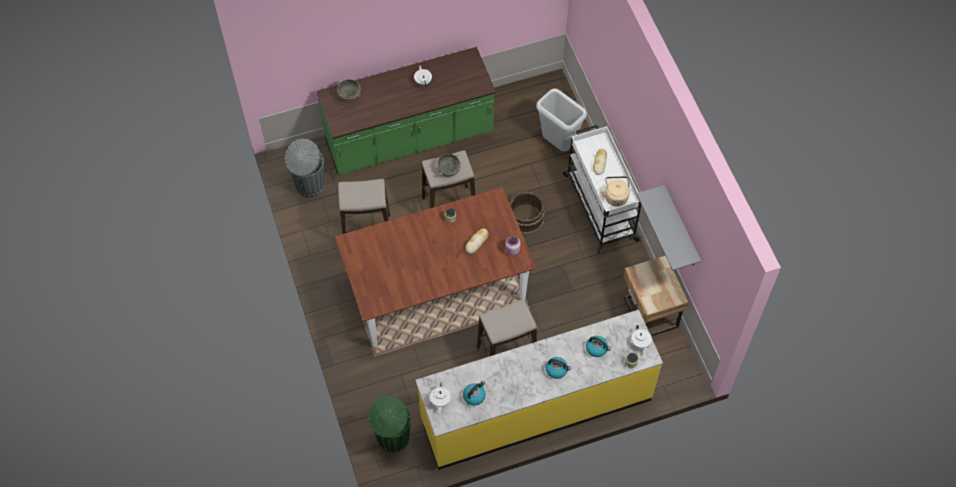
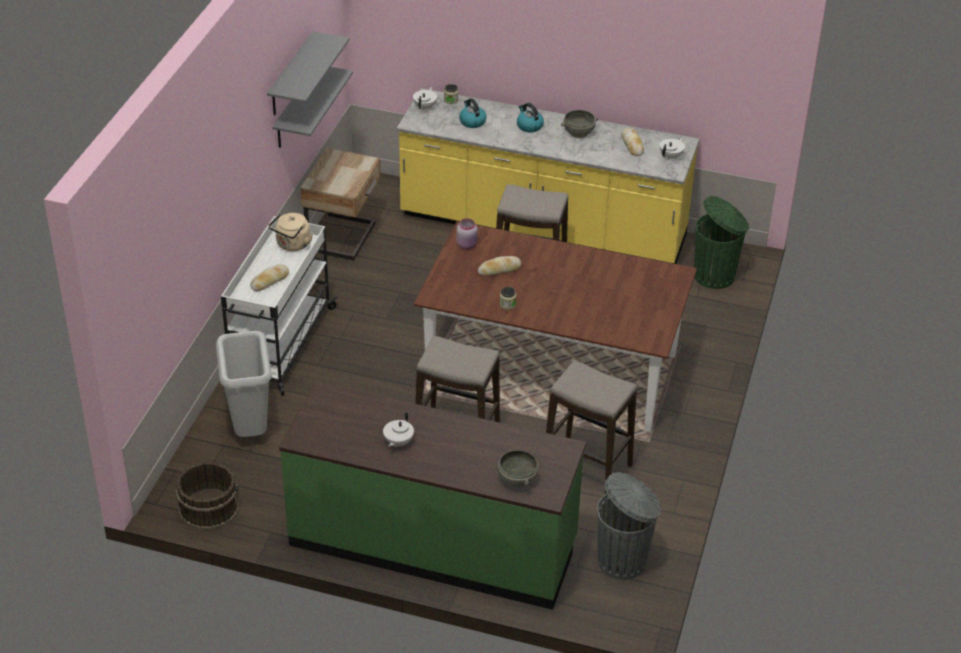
camera: 145 degrees left, 20 degrees down
(448, 170) = (459, 354): grey bowl -> grey bowl (578, 133)
(474, 396) = (632, 145): kettle -> bread
(525, 219) = (378, 378): brown bucket -> brown bucket (209, 507)
(683, 207) = (291, 75): none -> grey shelf

